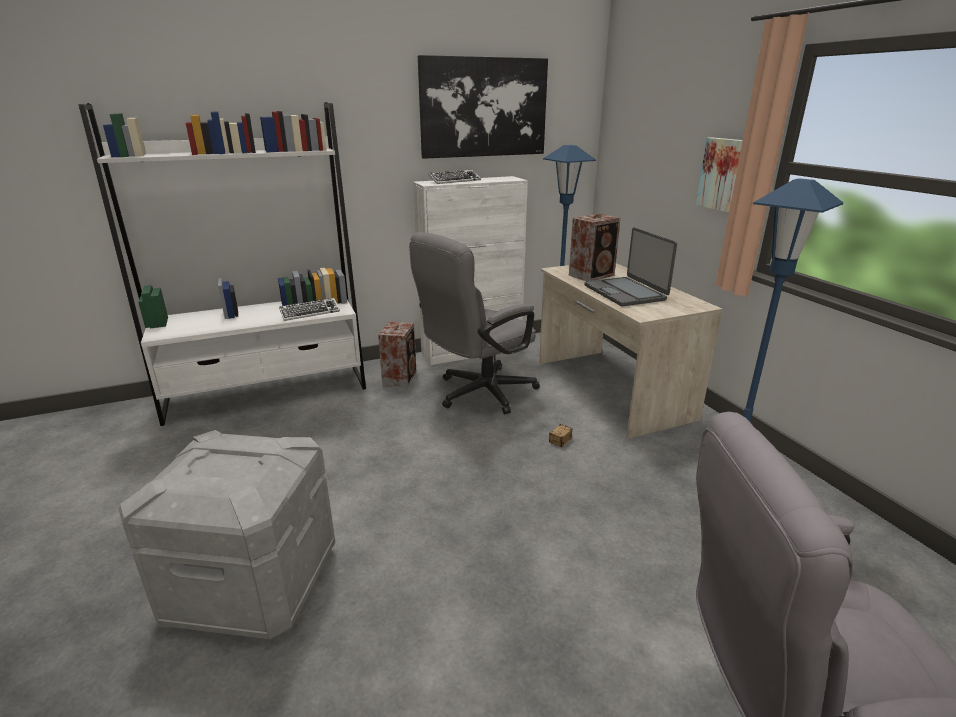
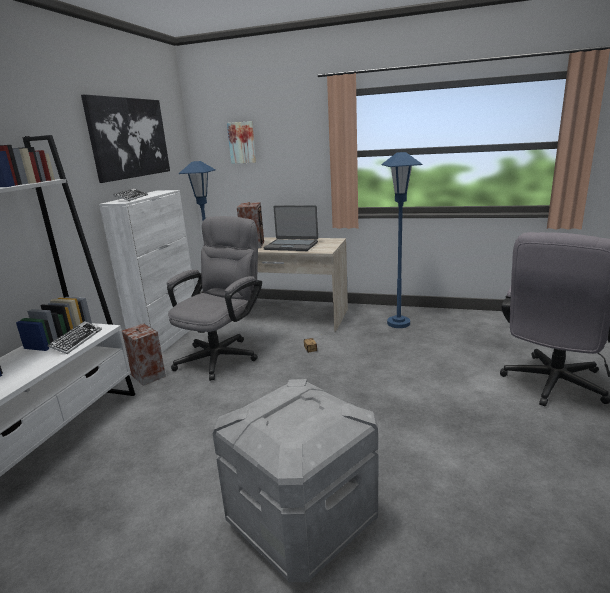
camera: 50 degrees left, 5 degrees down
(477, 394) = (222, 355): grey office chair -> grey office chair turned 150 degrees counterclockwise
(721, 174) = (311, 164): picture -> picture (242, 142)

